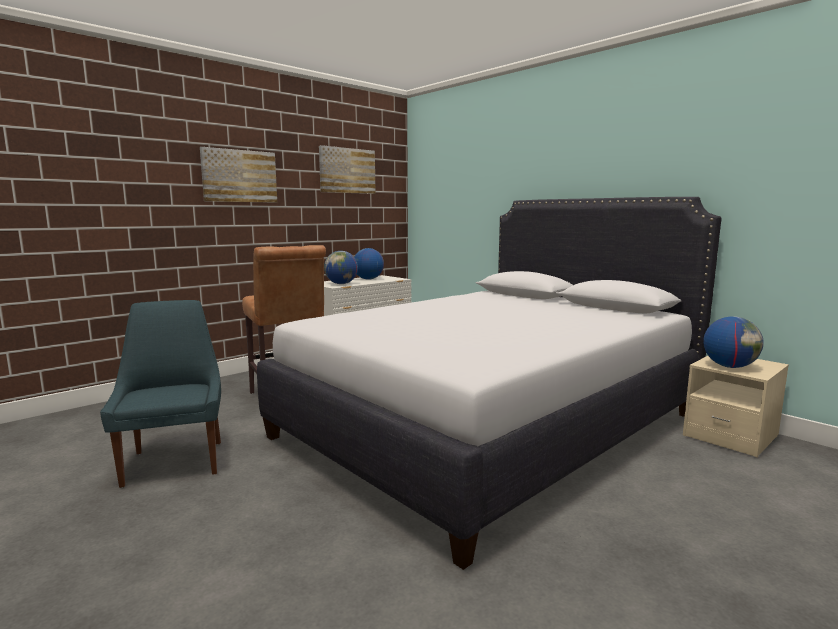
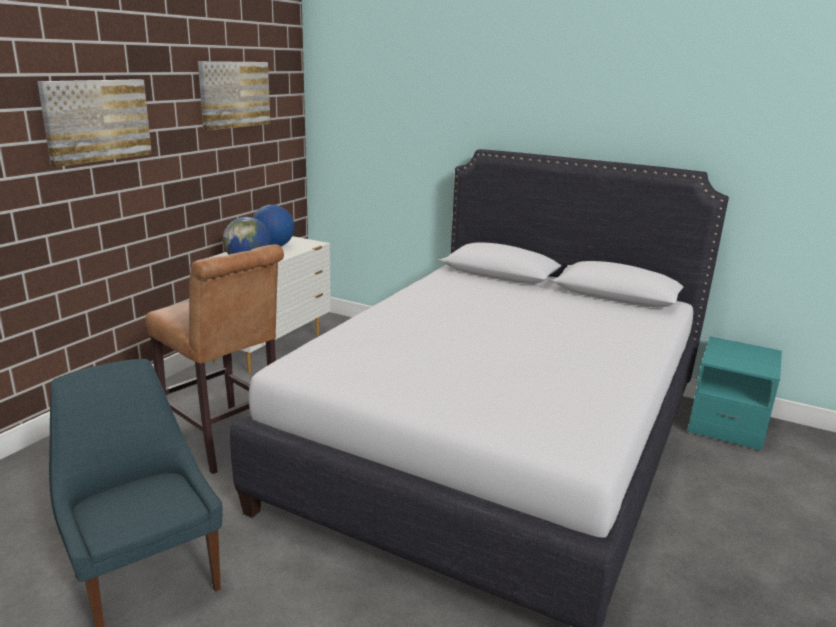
camera: 20 degrees left, 10 degrees up
(729, 366) = (737, 361): globe -> none
(730, 436) = (726, 425): beige nightstand -> turquoise nightstand

